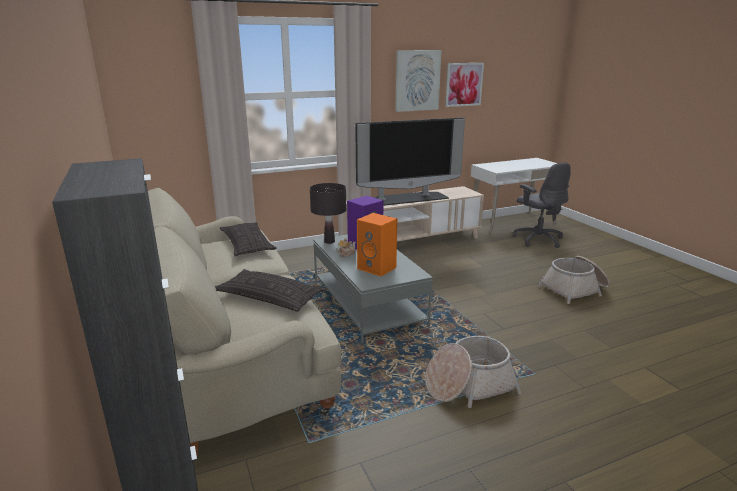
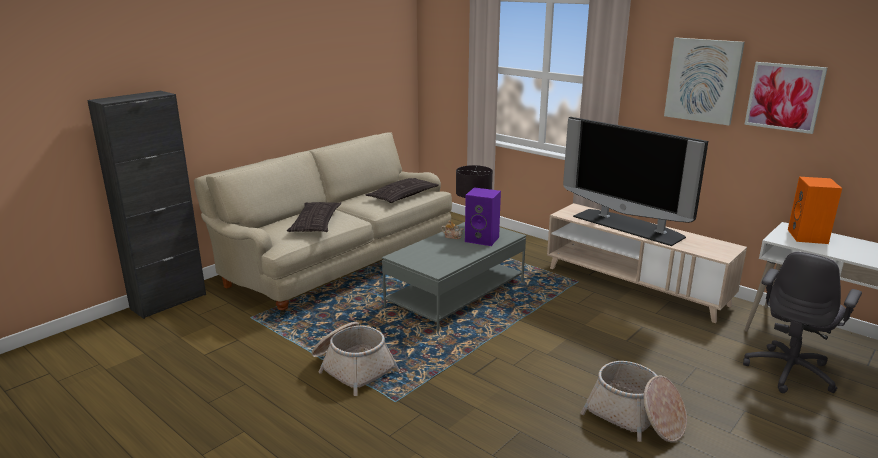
camera: 65 degrees right, 0 degrees up
(378, 268) = (434, 254): orange speaker -> orange speaker (808, 237)

